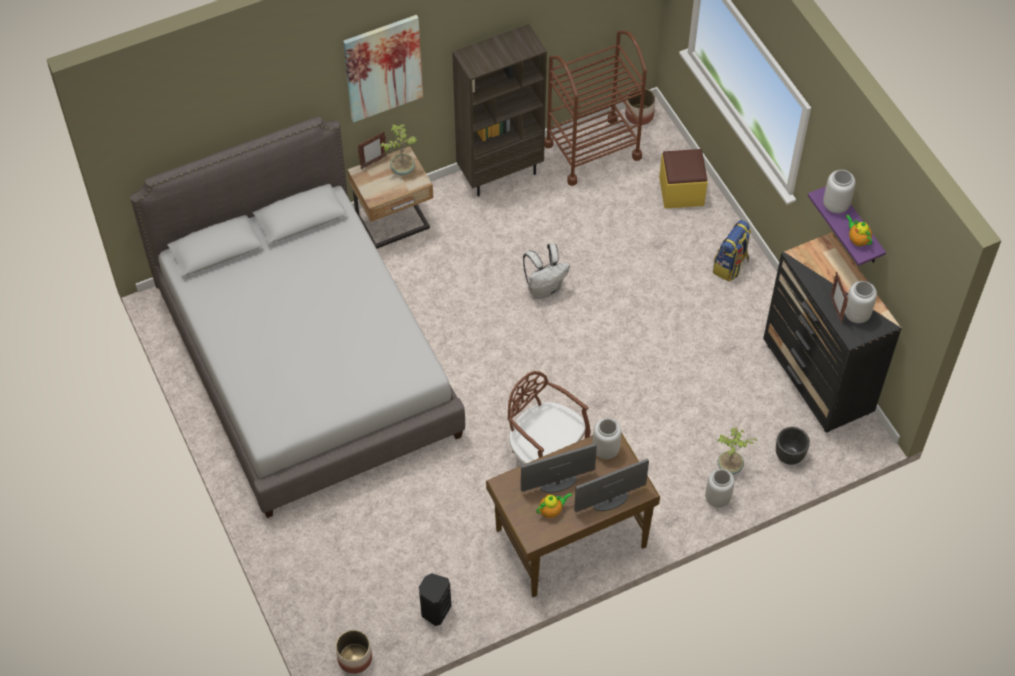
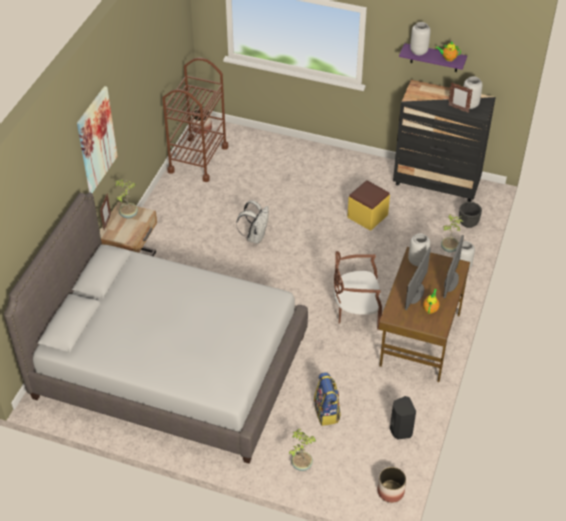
camera: 45 degrees left, 10 degrees down
(309, 560) = (301, 464): none -> potted plant
(500, 173) = (161, 201): brown bookcase -> none
(681, 191) = (267, 148): yellow ottoman -> yellow ottoman (367, 216)
(730, 266) = (333, 163): backpack -> backpack (327, 412)

